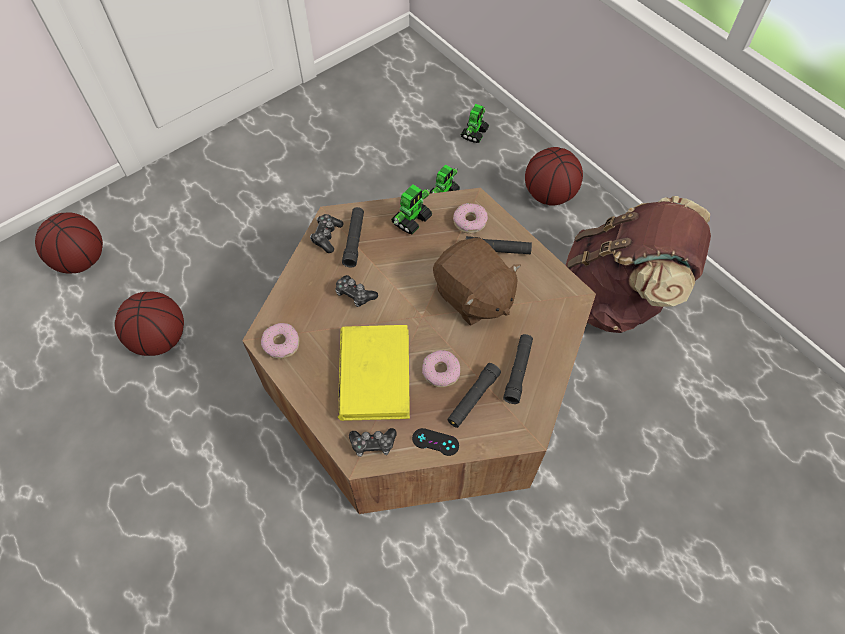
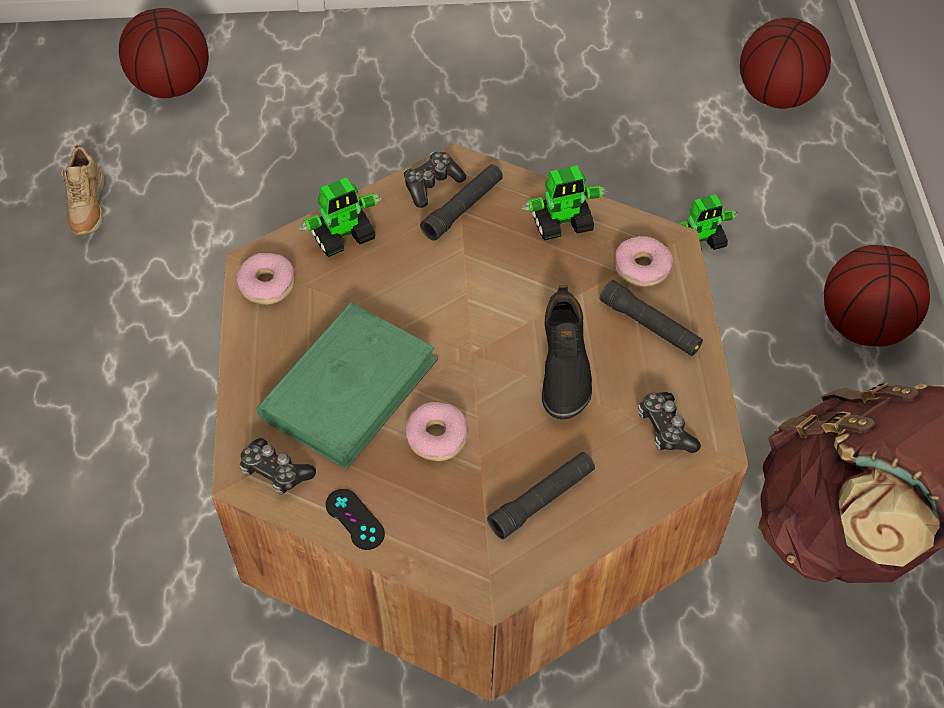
camera: 35 degrees right, 5 degrees down
(89, 362) = (88, 210): none -> beige shoe
(160, 338) = (187, 227): basketball -> basketball (777, 95)
(355, 294) = (407, 276): game controller -> game controller (665, 429)
(374, 374) = (349, 388): yellow book -> green book
(473, 296) = (563, 367): brown plush toy -> black shoe
(473, 398) = (450, 496): black flashlight -> none
(474, 133) = (814, 181): toy robot -> toy robot (343, 236)

